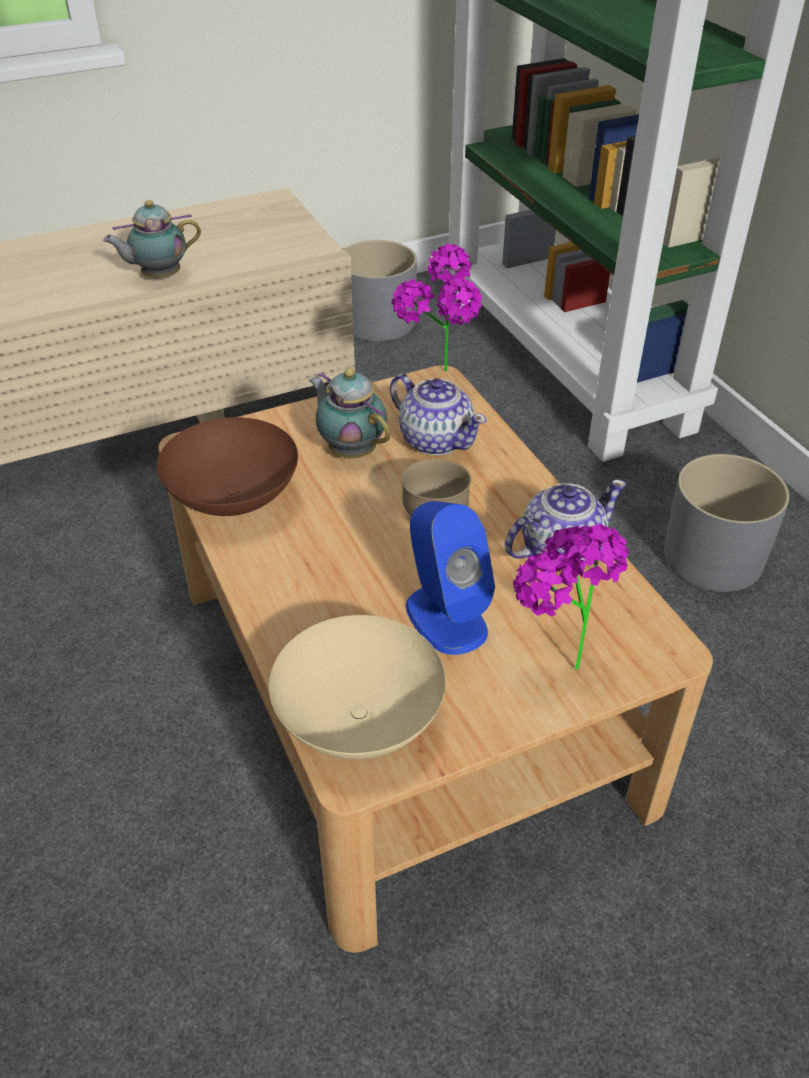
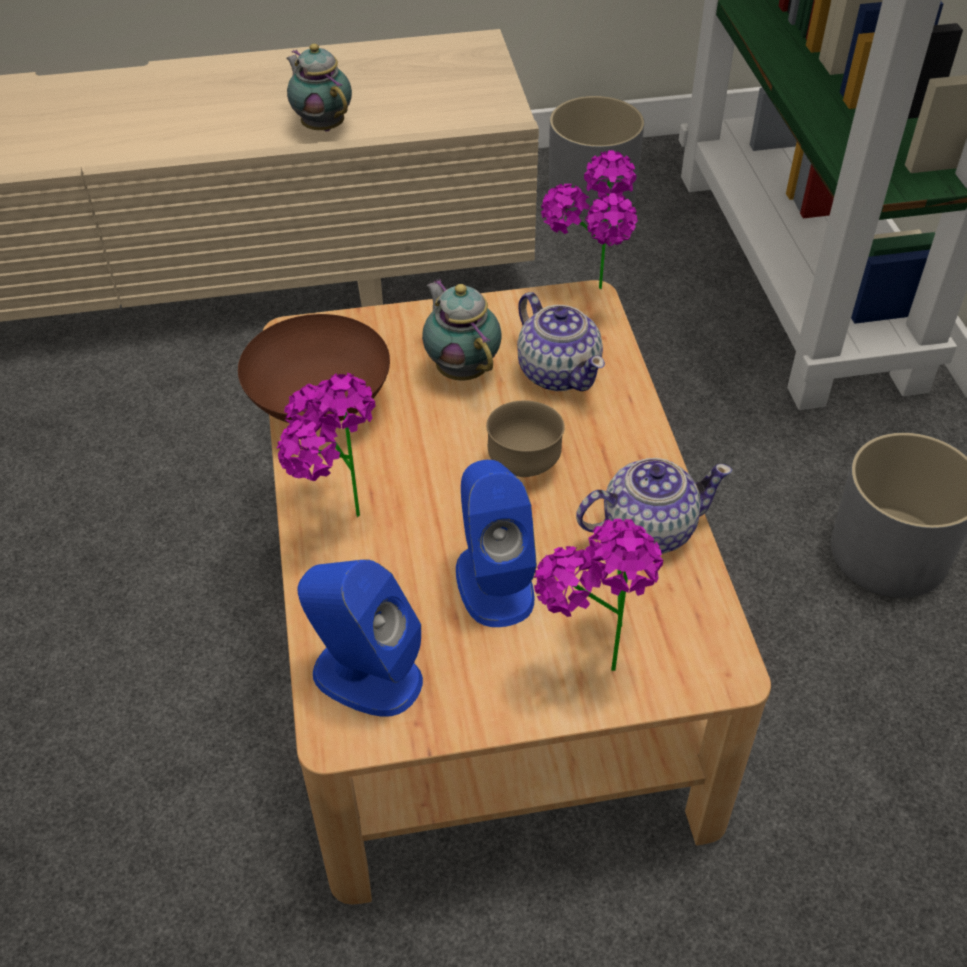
camera: 15 degrees right, 5 degrees up
(159, 277) = (322, 126): teapot -> teapot turned 60 degrees clockwise
(281, 591) = (334, 518): none -> potted plant
(359, 718) = (366, 675): beige bowl -> blue speaker

